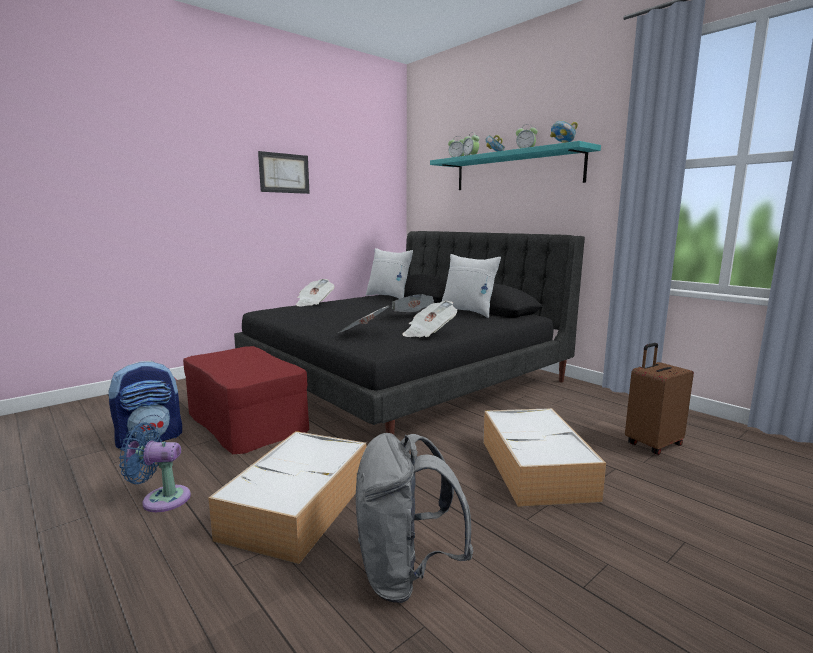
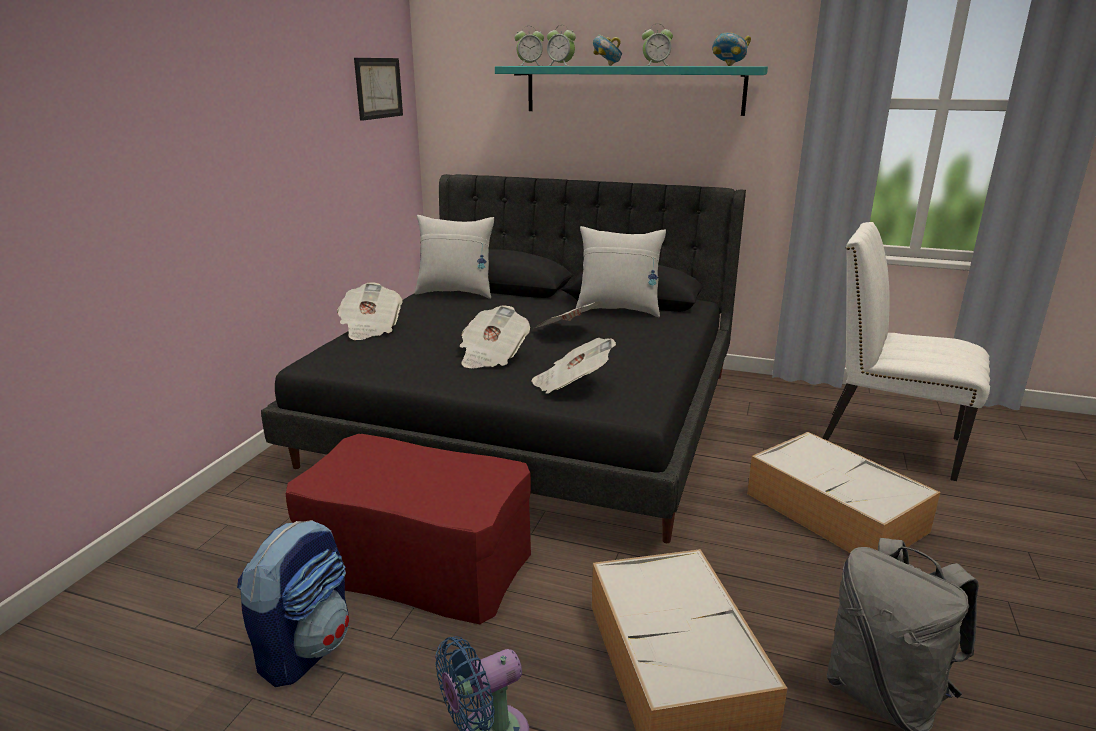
camera: 30 degrees left, 10 degrees up
(284, 173) = (270, 98): picture -> picture (378, 88)
(428, 333) = (646, 365): newspaper -> newspaper (492, 356)
(652, 444) = (890, 444): brown suitcase -> white chair

